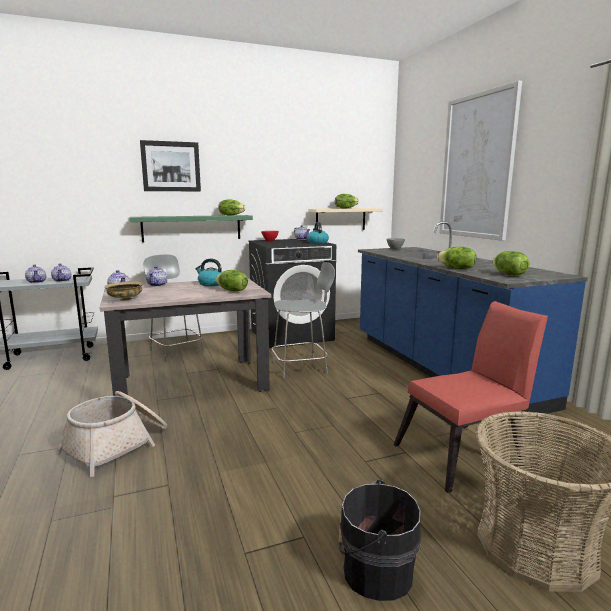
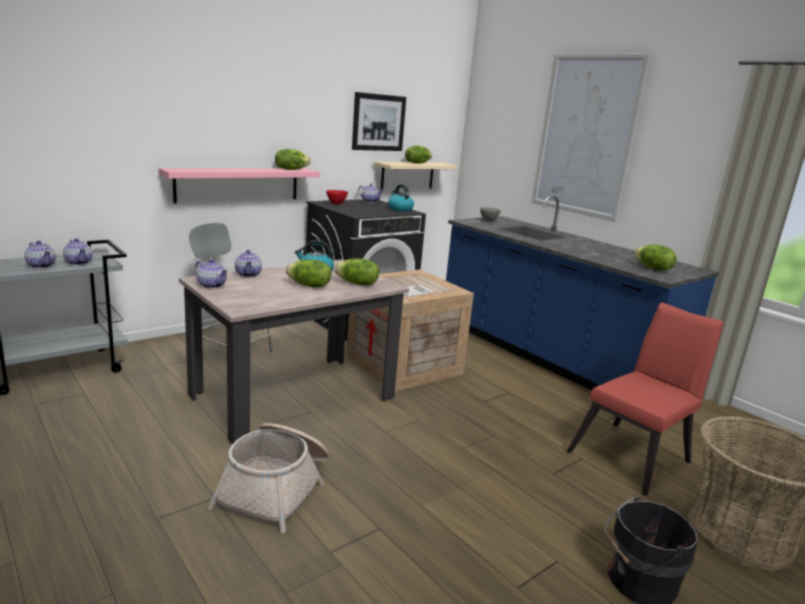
camera: 20 degrees left, 5 degrees up
(125, 299) = (244, 302): beige bowl -> none
(171, 166) = (216, 100): picture -> picture (378, 122)
(192, 228) = (238, 184): green shelf -> pink shelf
(301, 367) = (405, 365): grey stool -> crate
(456, 268) = (595, 258): lettuce -> lettuce (309, 286)

